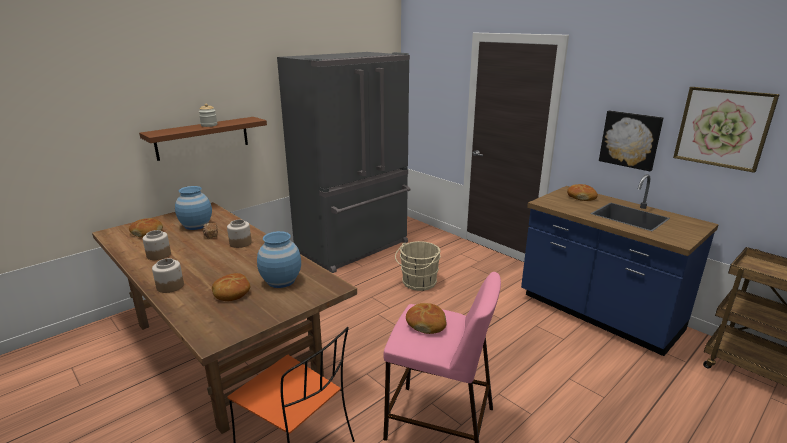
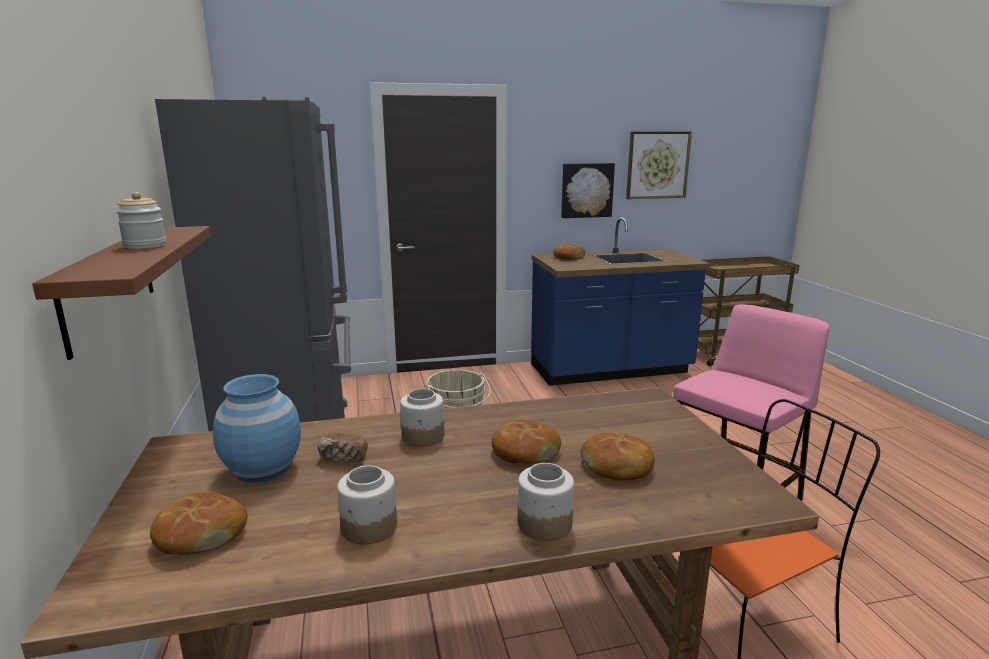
camera: 60 degrees left, 5 degrees down
(281, 281) = (604, 425): blue vase -> none
(426, 323) = (733, 384): bread -> bread (524, 452)

